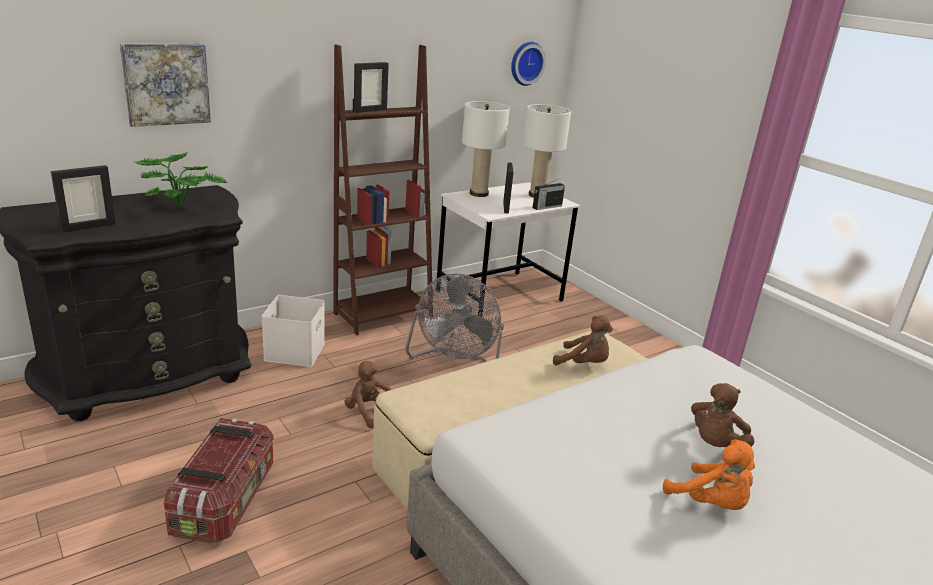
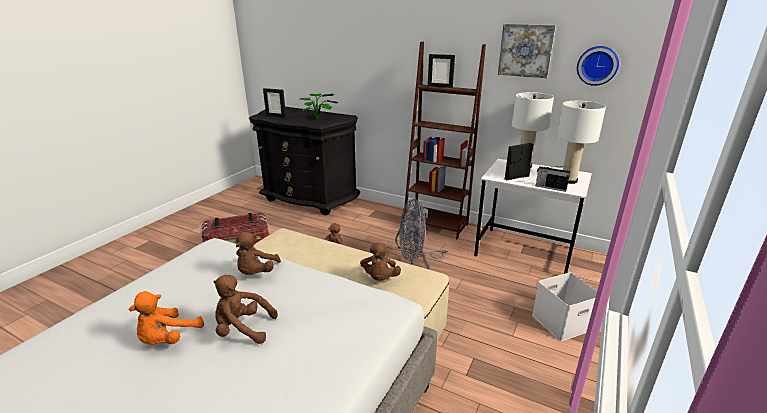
camera: 65 degrees right, 0 degrees up
(166, 84) = (340, 59): picture -> picture (525, 50)
(294, 350) = (366, 217): white storage box -> white storage box (561, 321)
(590, 414) = (256, 273): none -> brown plush toy

